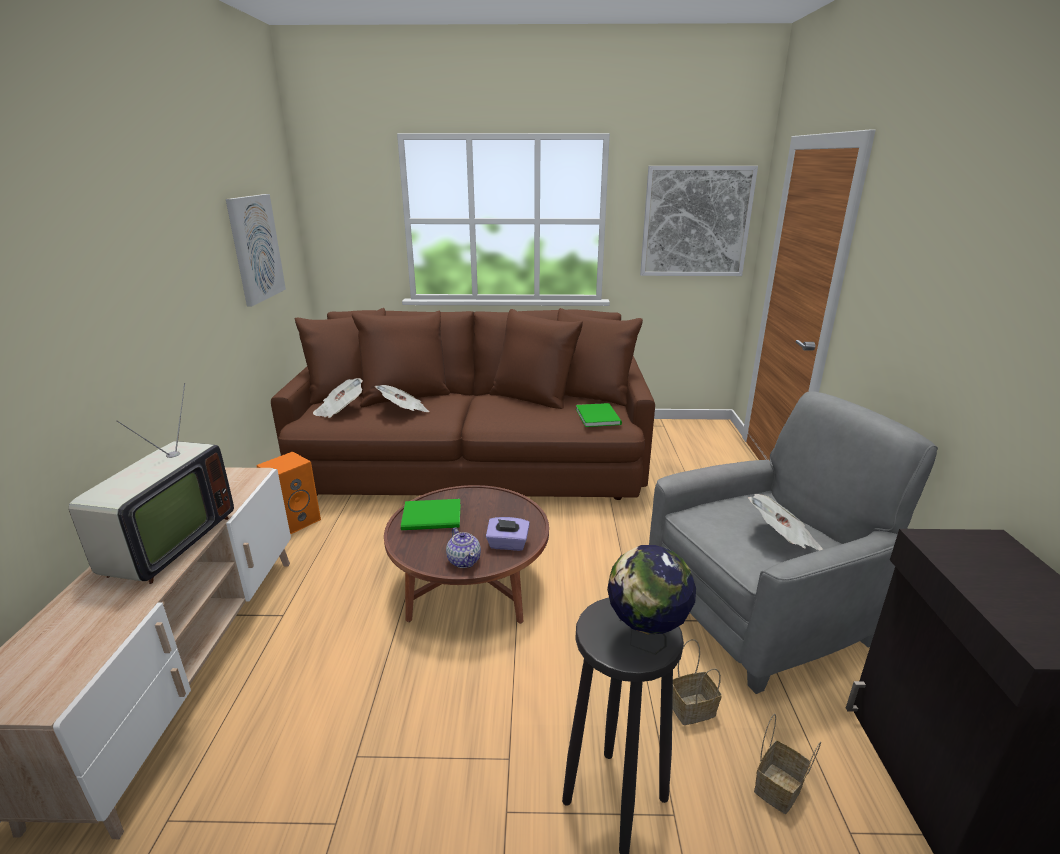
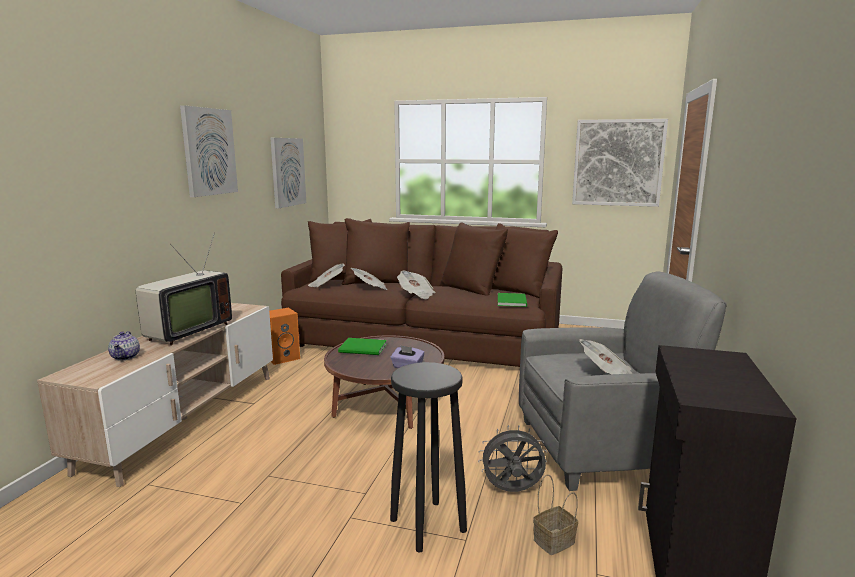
camera: 15 degrees right, 10 degrees down
(139, 238) = (209, 152): none -> picture
(464, 560) = (372, 371): teapot -> teapot (126, 357)
(472, 417) = (416, 295): none -> newspaper
(645, 640) = (433, 379): globe -> none
(691, 710) = (512, 491): basket -> grey fan

